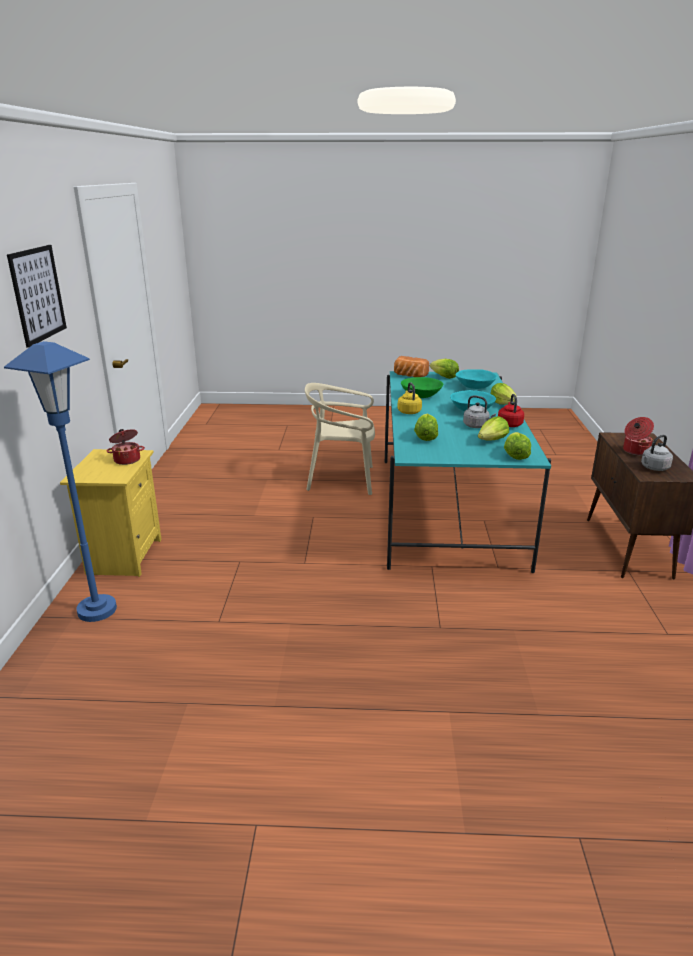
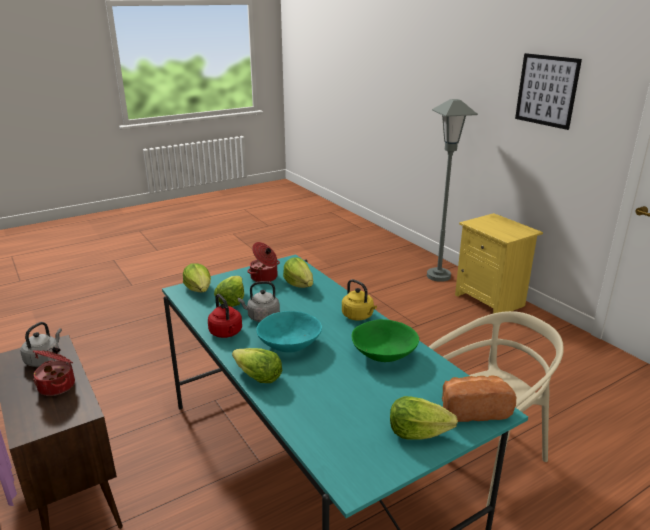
camera: 145 degrees right, 0 degrees up
(97, 610) = (438, 276): blue floor lamp -> grey floor lamp
(127, 459) = (500, 232): cooking pot -> cooking pot (264, 277)
(474, 387) = (335, 415): turquoise bowl -> none

